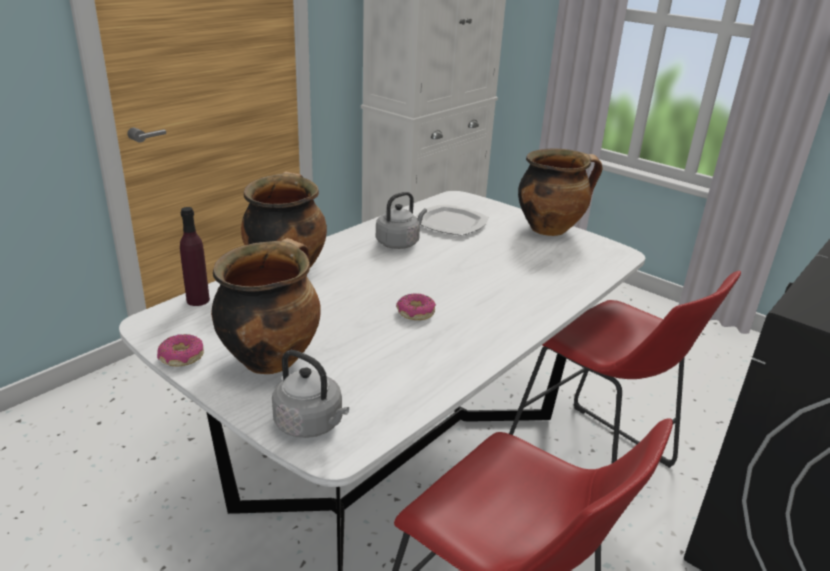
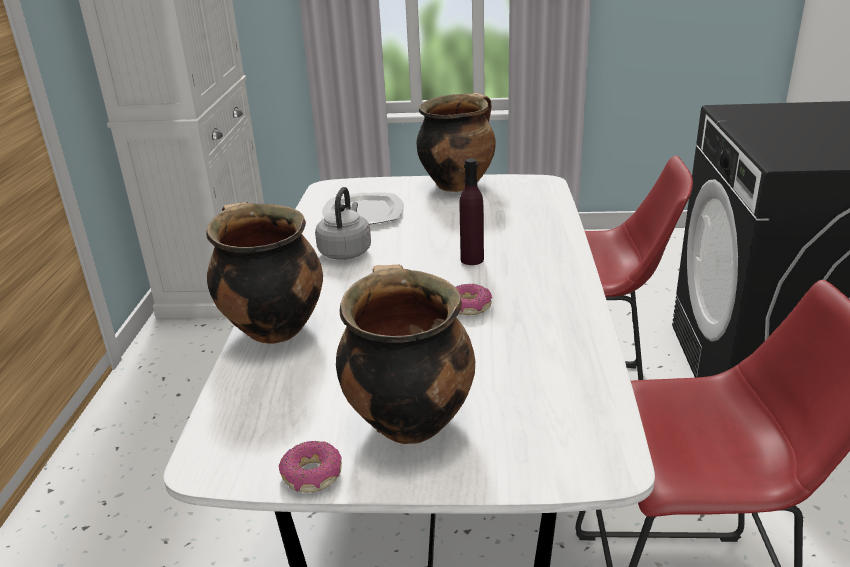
camera: 35 degrees left, 0 degrees up
(198, 300) = (224, 408): purple bottle -> purple bottle (472, 259)
(311, 424) = (551, 455): grey kettle -> none

